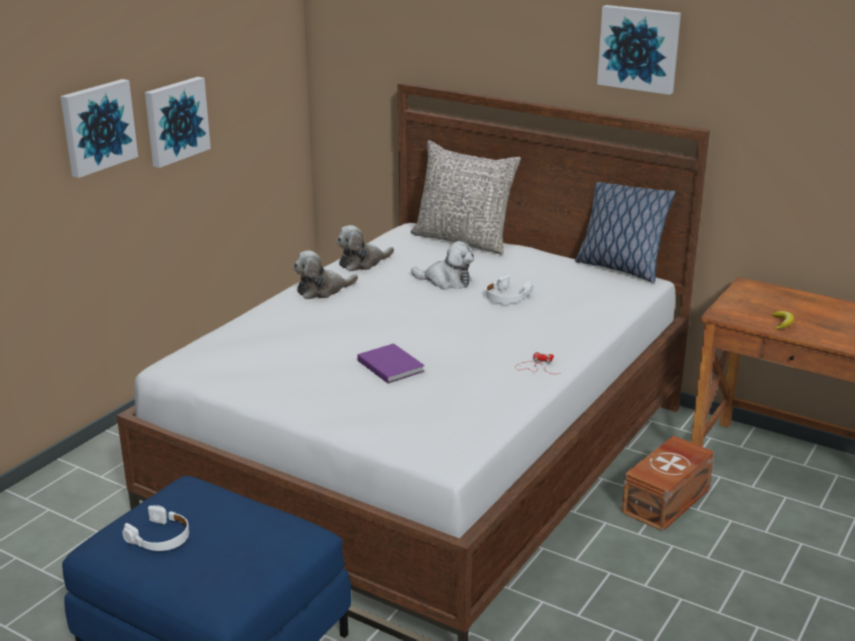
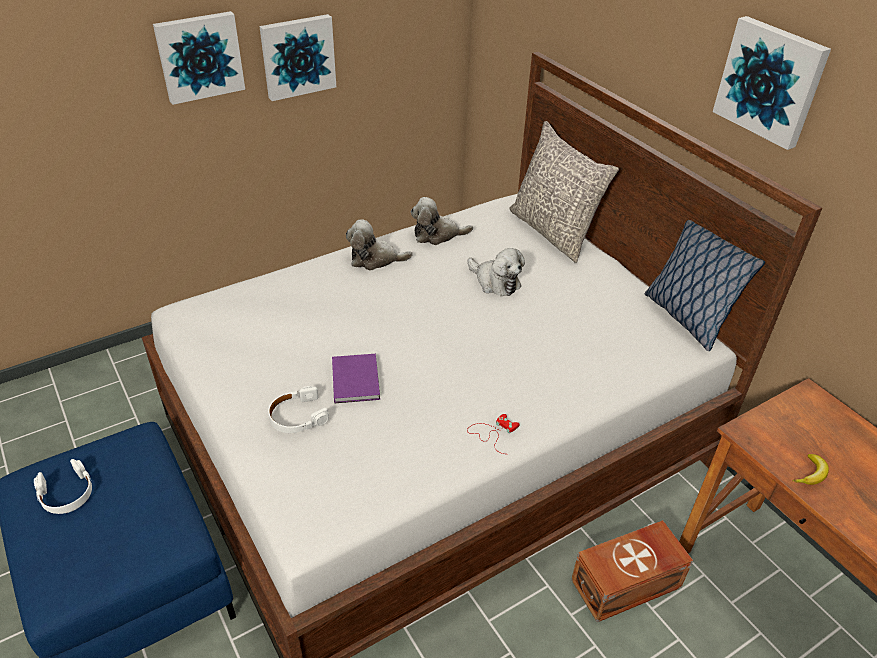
camera: 25 degrees right, 15 degrees up
(506, 297) = (537, 322): white headphones -> white headphones (297, 417)

